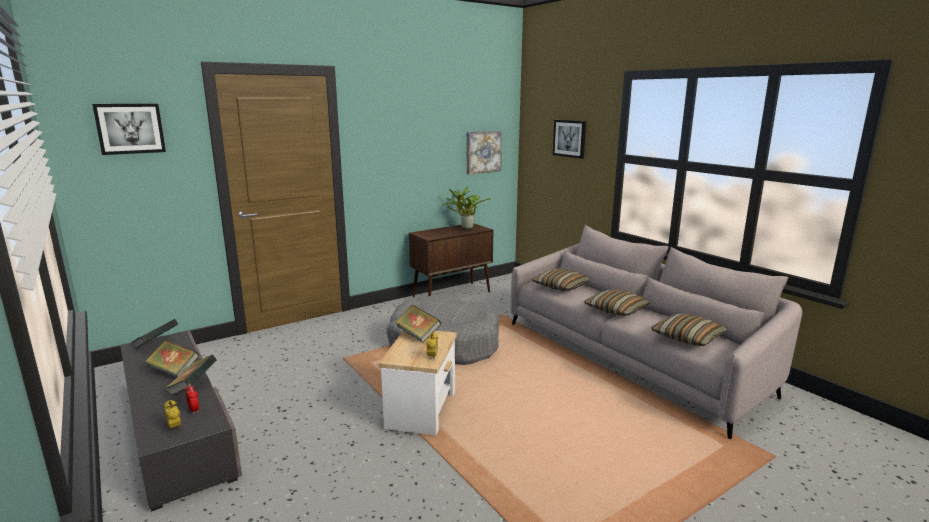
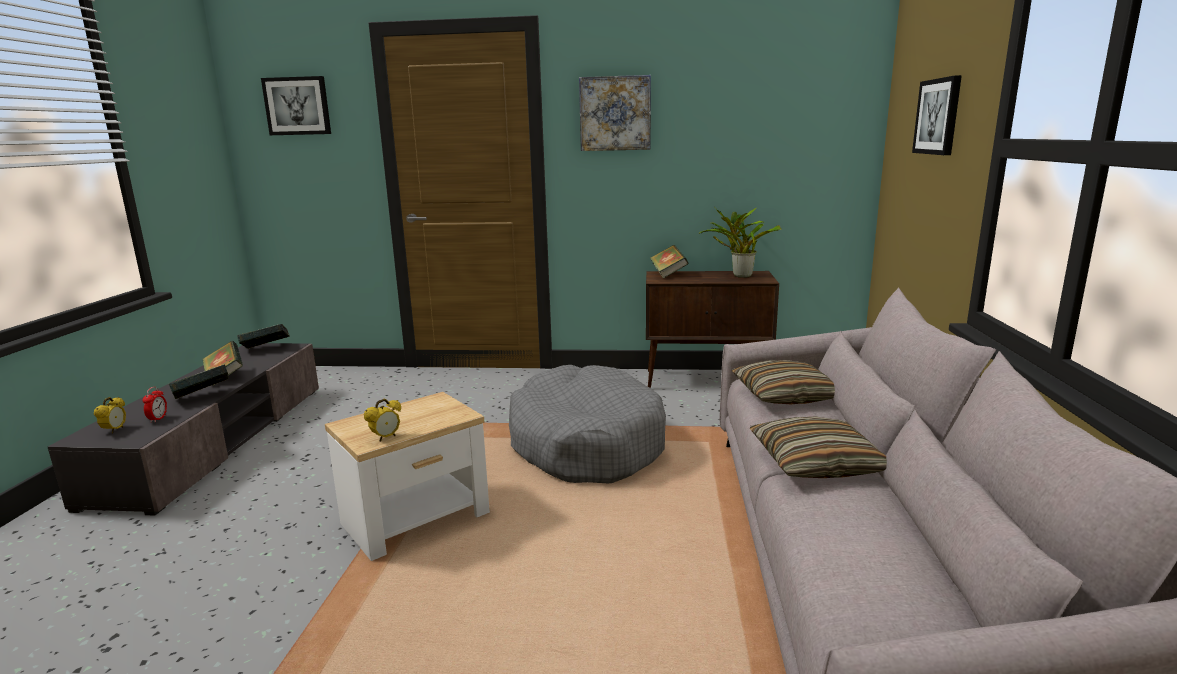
camera: 40 degrees right, 0 degrees up
(418, 335) = (434, 404): book -> book (668, 274)
(483, 152) = (800, 150): picture -> picture (615, 113)
(688, 337) = (869, 571): pillow -> none

